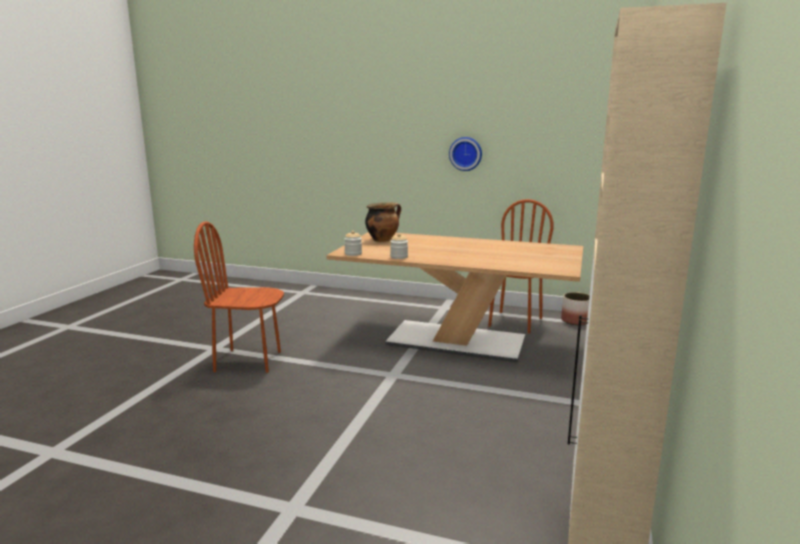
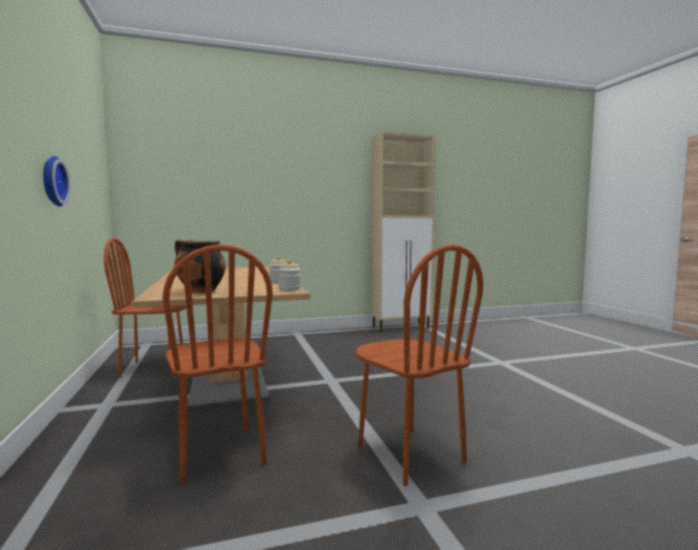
camera: 125 degrees left, 10 degrees down
(334, 323) = (219, 453): none -> brown chair
(576, 321) = (138, 352): planter -> none

